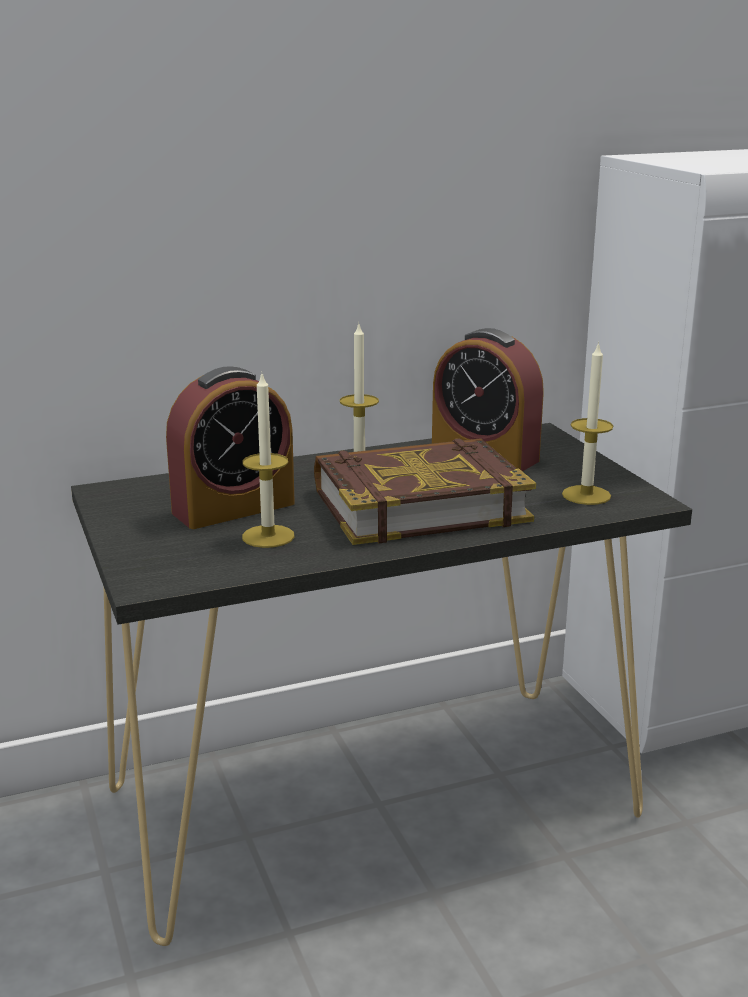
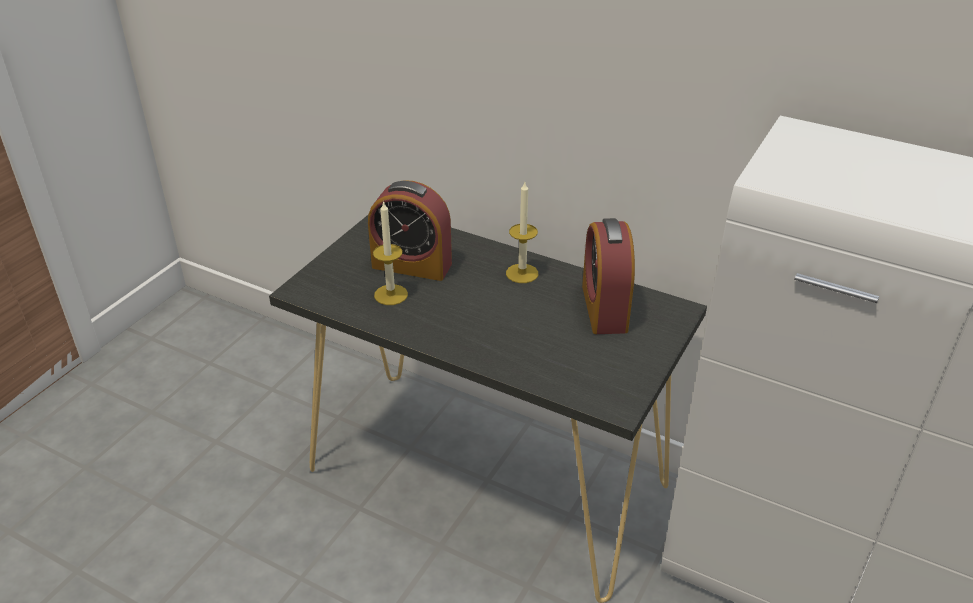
camera: 50 degrees right, 15 degrees up
(419, 504) = (495, 321): book -> none
(586, 495) = (594, 376): candle -> none

